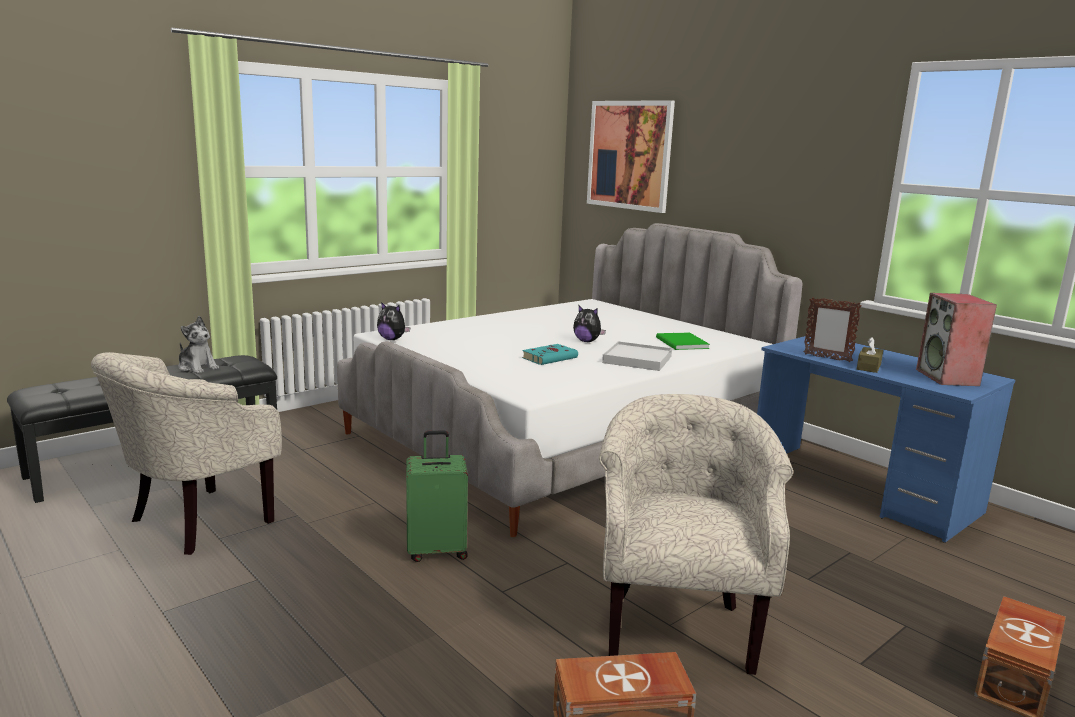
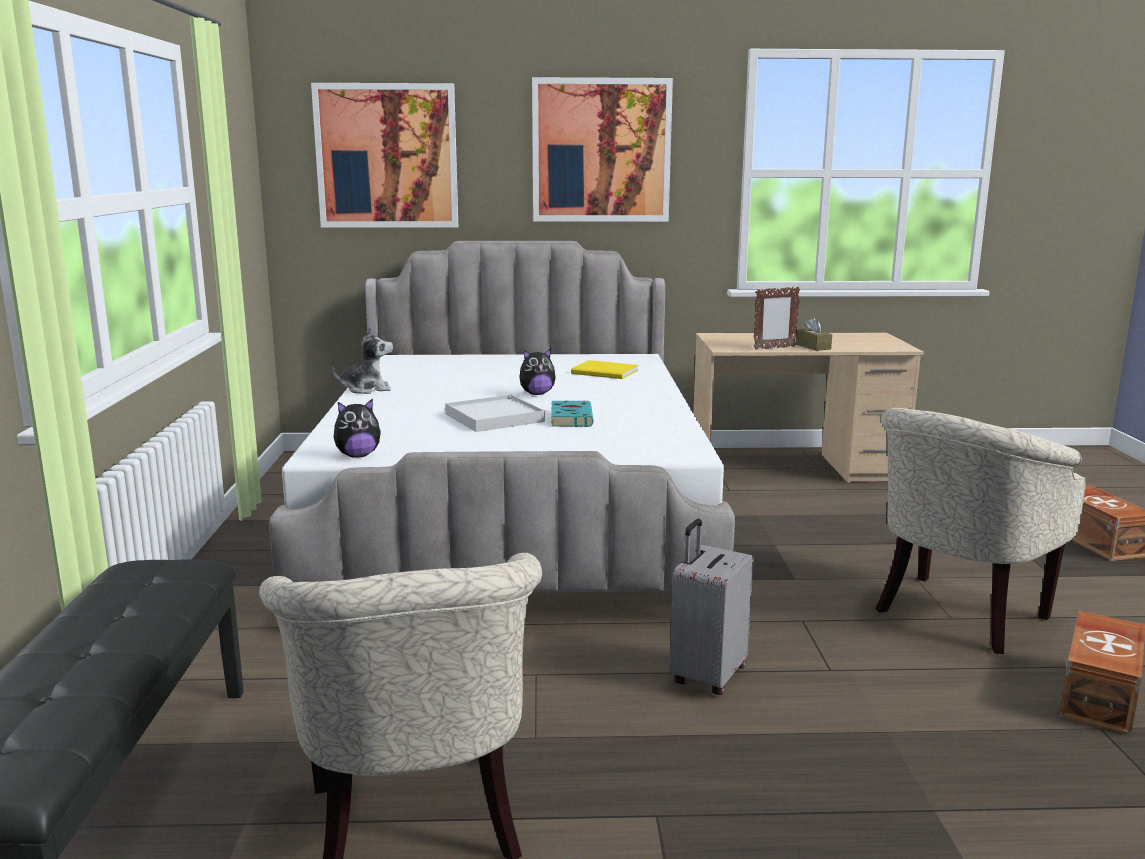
camera: 50 degrees left, 0 degrees up
(197, 367) = (120, 606): plush toy -> plush toy (367, 389)
(437, 550) = (707, 676): green suitcase -> grey suitcase
(637, 359) = (632, 396): white tray -> white tray (494, 418)
(676, 626) = (955, 616): beige armchair -> beige armchair turned 90 degrees counterclockwise
(681, 343) = (606, 372): green book -> yellow book
(770, 158) = (601, 151): none -> picture
(861, 490) = (795, 469): blue desk -> beige desk
(948, 378) = (865, 341): speaker -> none

